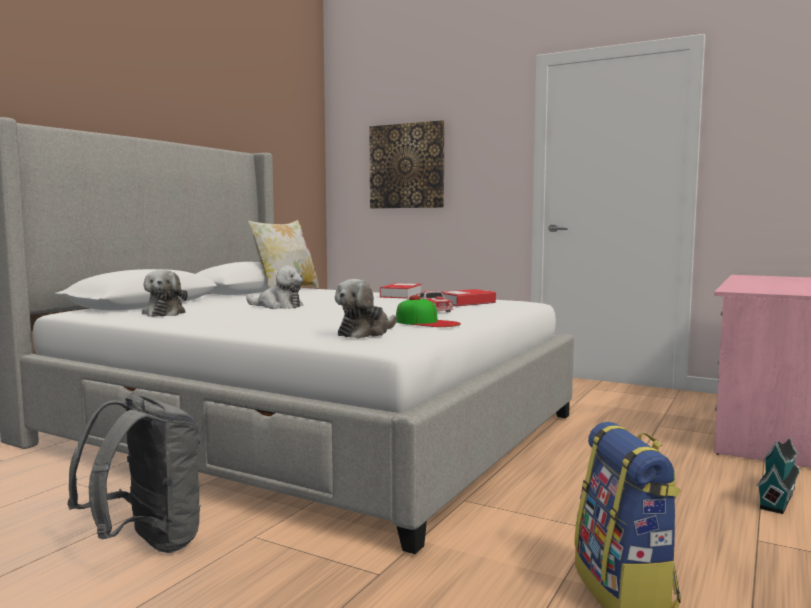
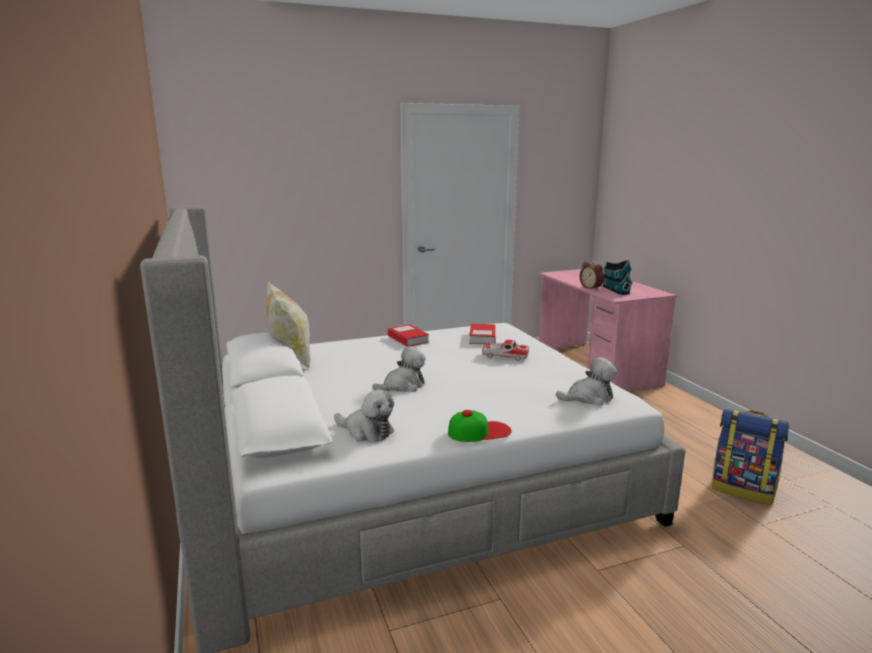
camera: 50 degrees left, 10 degrees up
(146, 544) = (572, 620): grey backpack -> none
(365, 333) = (588, 398): plush toy -> plush toy turned 90 degrees counterclockwise
(407, 166) = (276, 197): picture -> none
(427, 322) = (565, 372): cap -> cap (479, 431)
(742, 284) = (592, 287): none -> alarm clock
(778, 497) = (675, 410): toy house -> toy house (615, 289)

